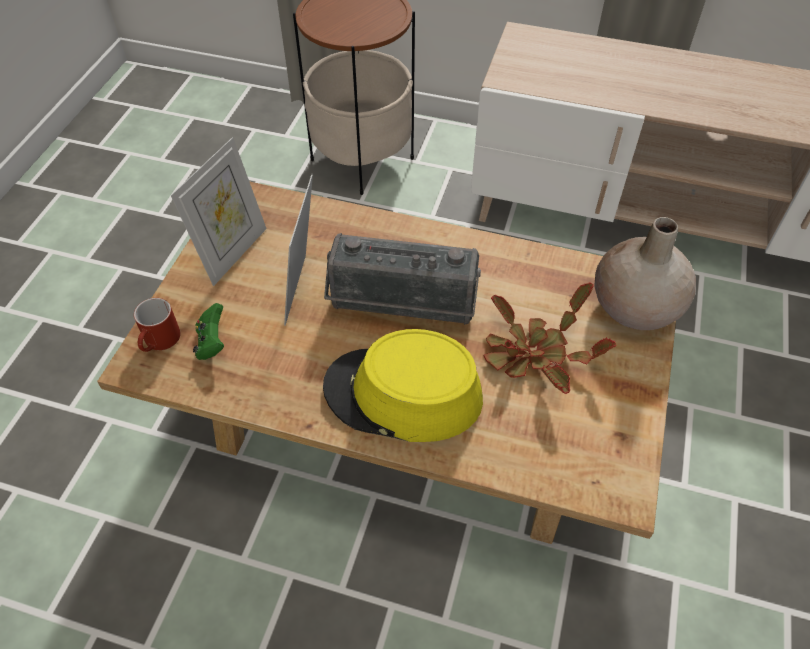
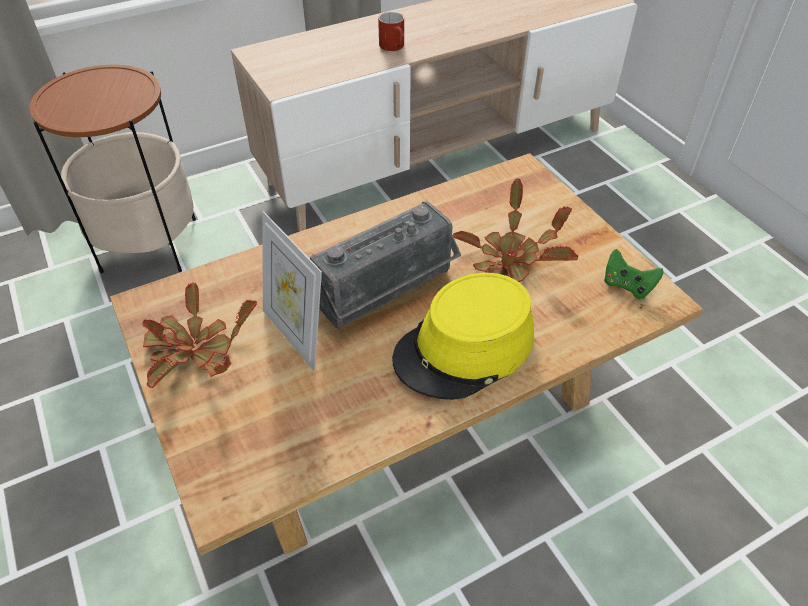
camera: 45 degrees left, 5 degrees down
(160, 342) = (219, 467): red mug -> red mug (395, 47)
(212, 343) = (269, 430): green game controller -> green game controller (627, 286)
(233, 253) = (194, 351): picture frame -> potted plant
(634, 307) = (531, 190): beige vase -> none

